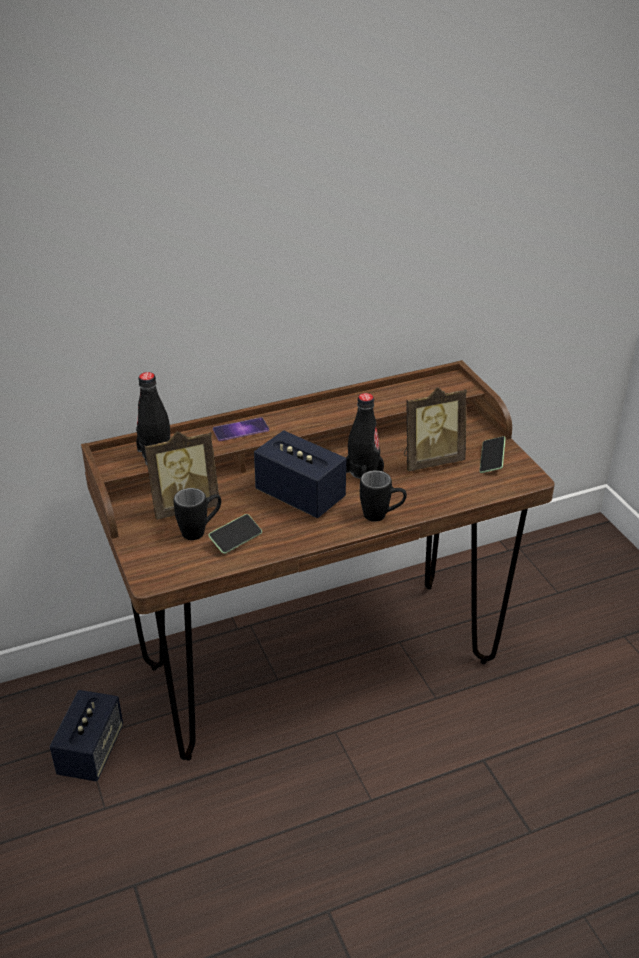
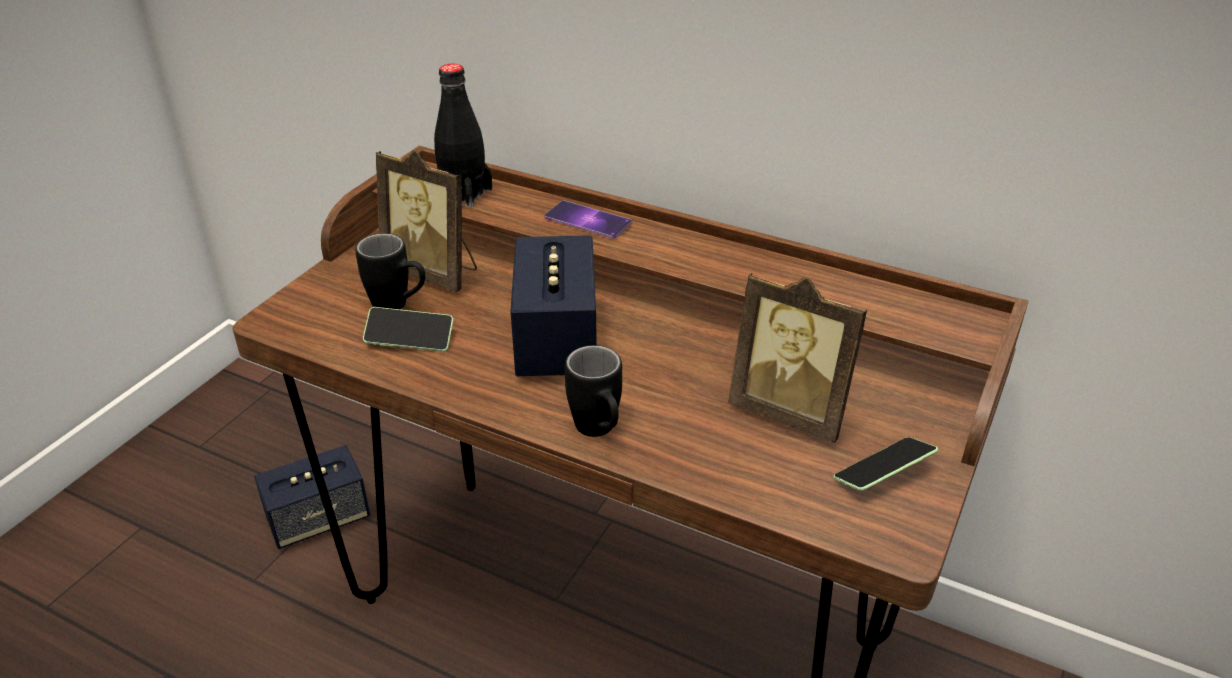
camera: 50 degrees right, 0 degrees up
(363, 471) = (678, 365): black bottle -> none

